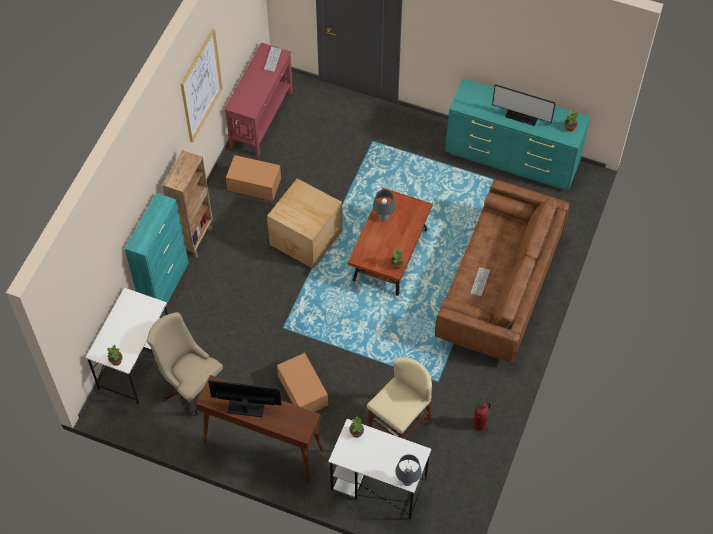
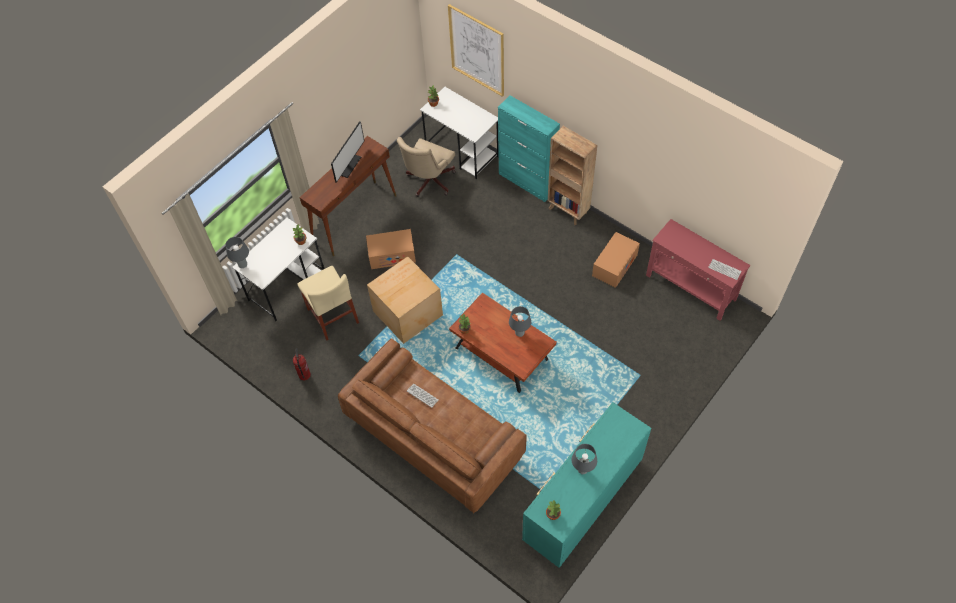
camera: 110 degrees right, 0 degrees up
(190, 385) = (428, 182): beige office chair -> beige office chair turned 150 degrees clockwise
(201, 86) = (652, 154): picture -> picture (477, 50)
(306, 239) = (541, 292): cardboard box -> cardboard box (406, 313)
(522, 116) = (582, 470): monitor -> grey table lamp

